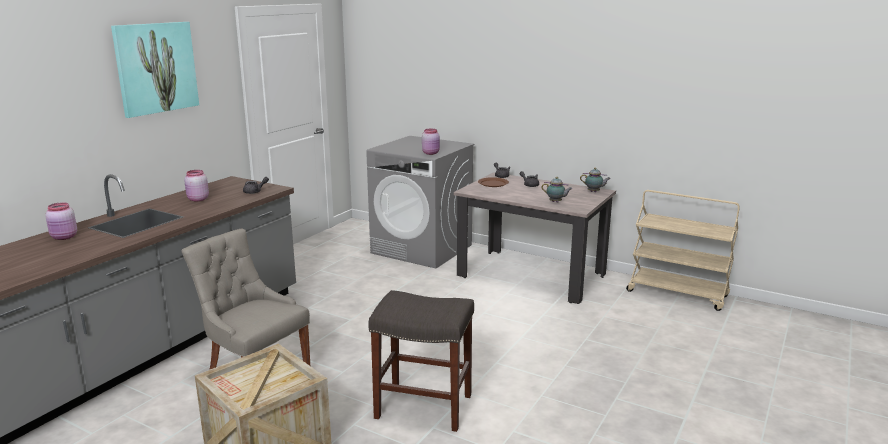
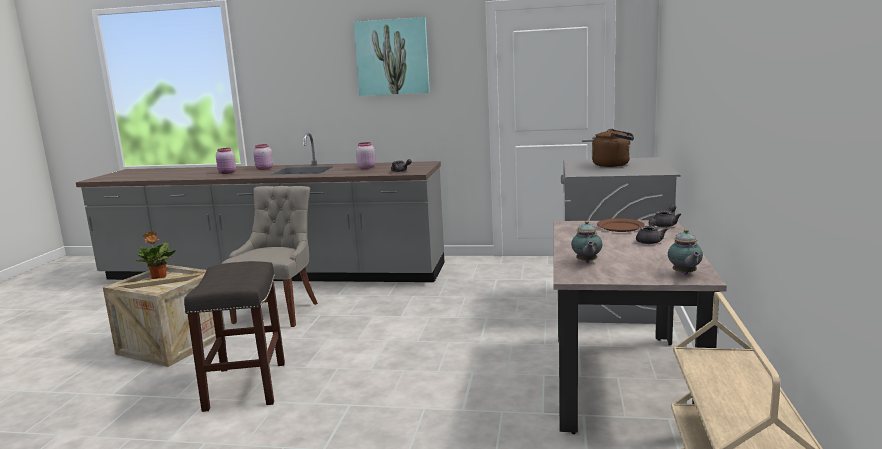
camera: 70 degrees right, 5 degrees down
(234, 383) = (158, 277): none -> potted plant
(416, 146) = (613, 165): none -> brown kettle
(431, 153) = (590, 172): pink jar -> pink jar (227, 172)

